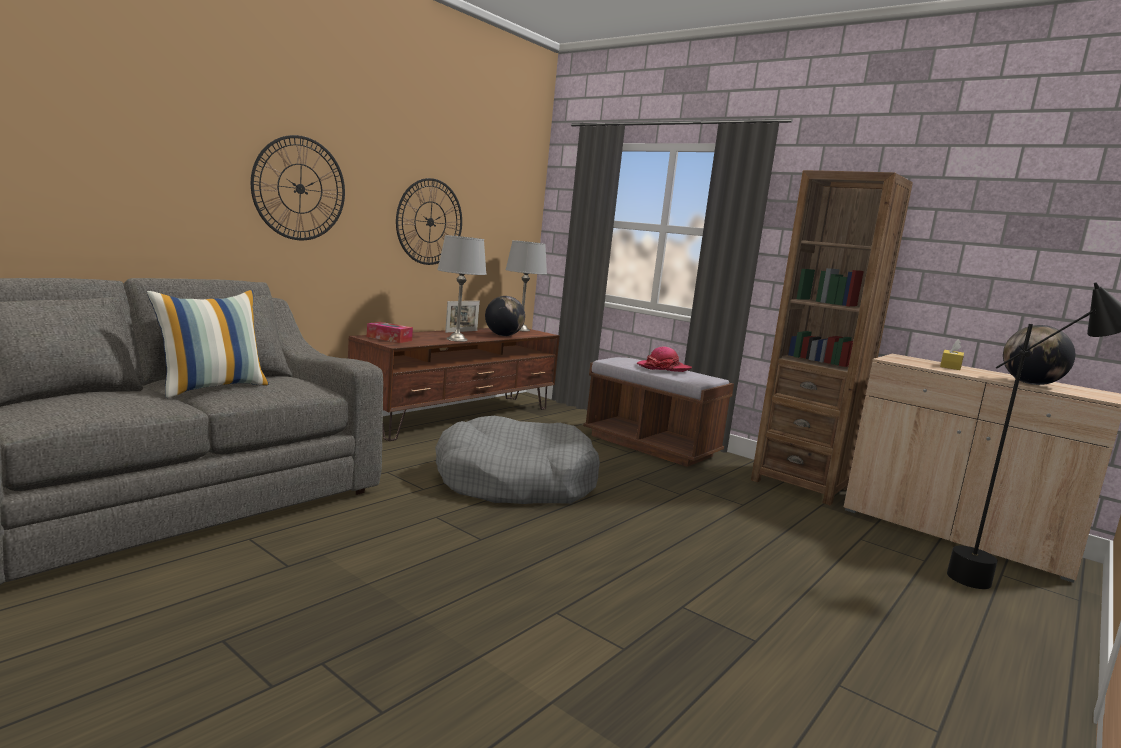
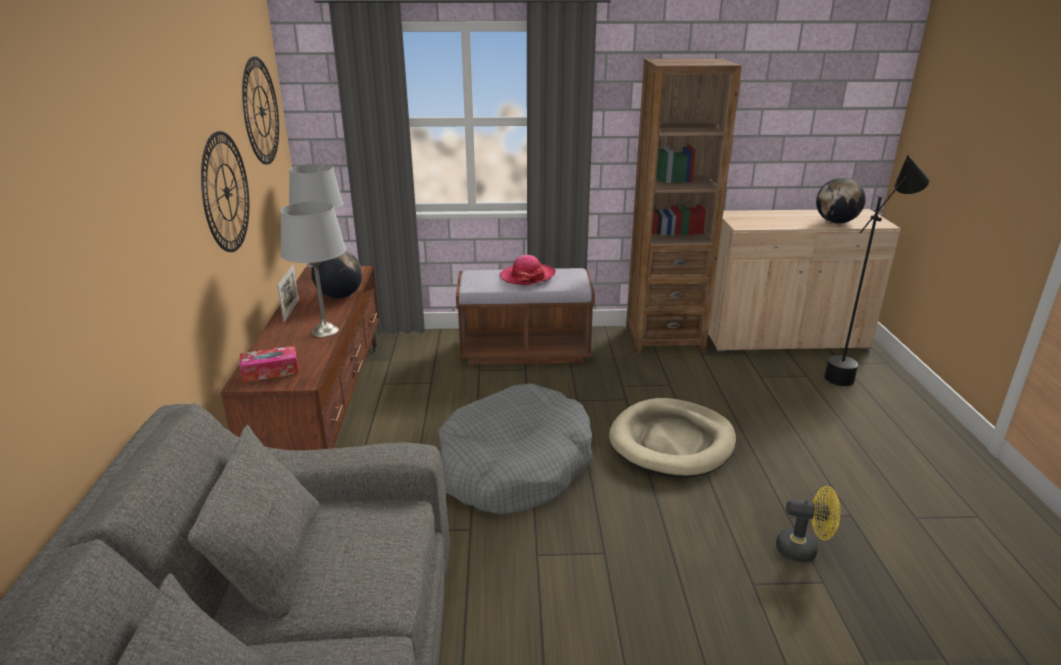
camera: 40 degrees left, 15 degrees up
(212, 387) = (325, 594): pillow -> none
(300, 188) = (126, 234): wall clock -> wall clock (261, 111)
(650, 626) = (803, 549): none -> yellow fan
(668, 527) = (672, 442): none -> beige dog bed
(950, 366) = (772, 217): yellow tissue box -> none

